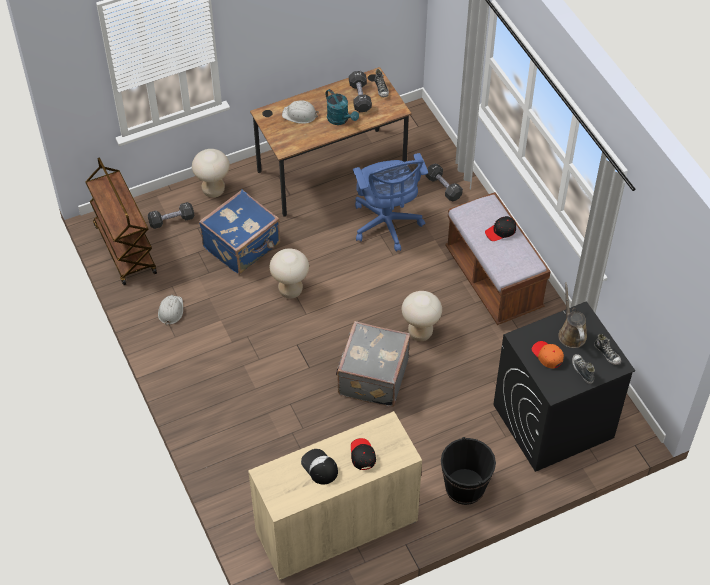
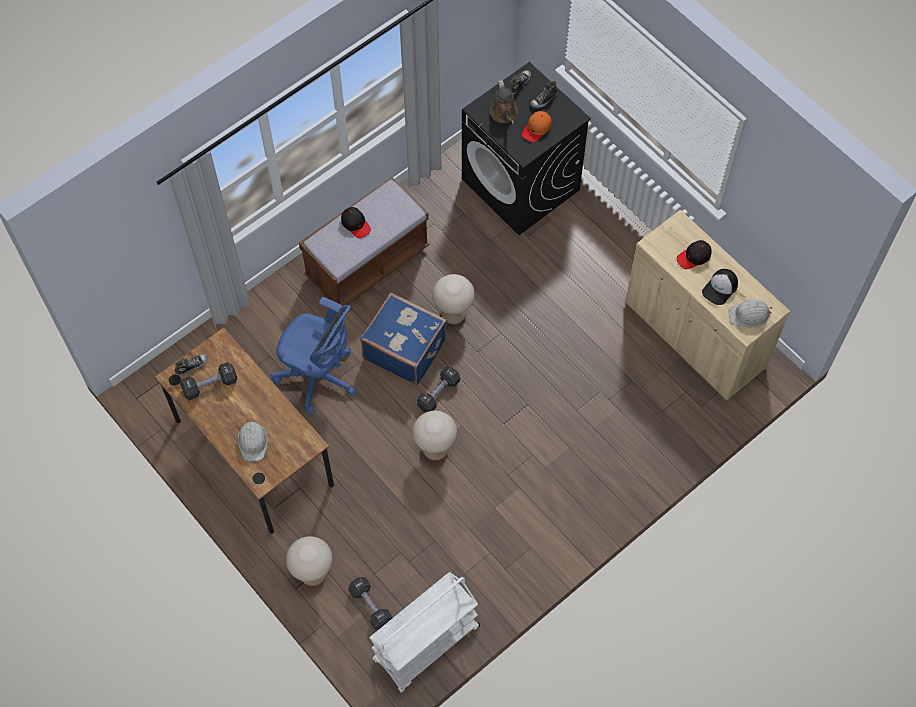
camera: 105 degrees left, 10 degrees up
(124, 249) = (426, 645): brown cart -> white cart
(170, 311) = (498, 563): white hard hat -> white hard hat (749, 315)
(243, 246) = (388, 515): blue suitcase -> blue suitcase (405, 348)
(340, 120) = (251, 396): turquoise watering can -> none
(371, 377) = (521, 345): grey suitcase -> none
(387, 225) = (319, 377): blue office chair -> blue office chair turned 60 degrees clockwise
(443, 187) = (251, 334): black dumbbell -> black dumbbell (438, 393)
(464, 487) = (615, 241): black bucket -> none
(571, 333) = (504, 114): brown watering can -> brown watering can turned 75 degrees counterclockwise

